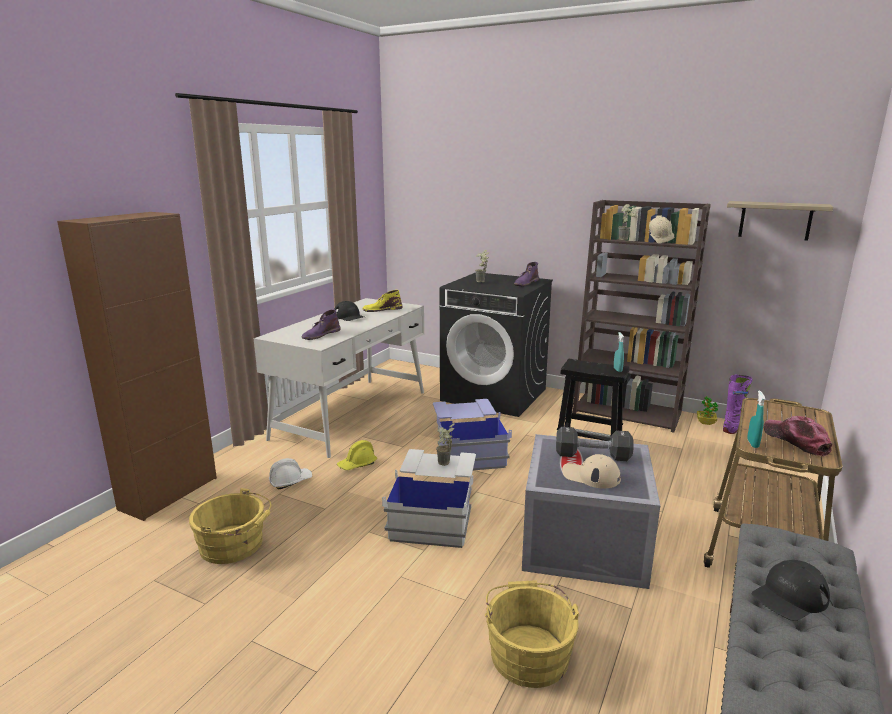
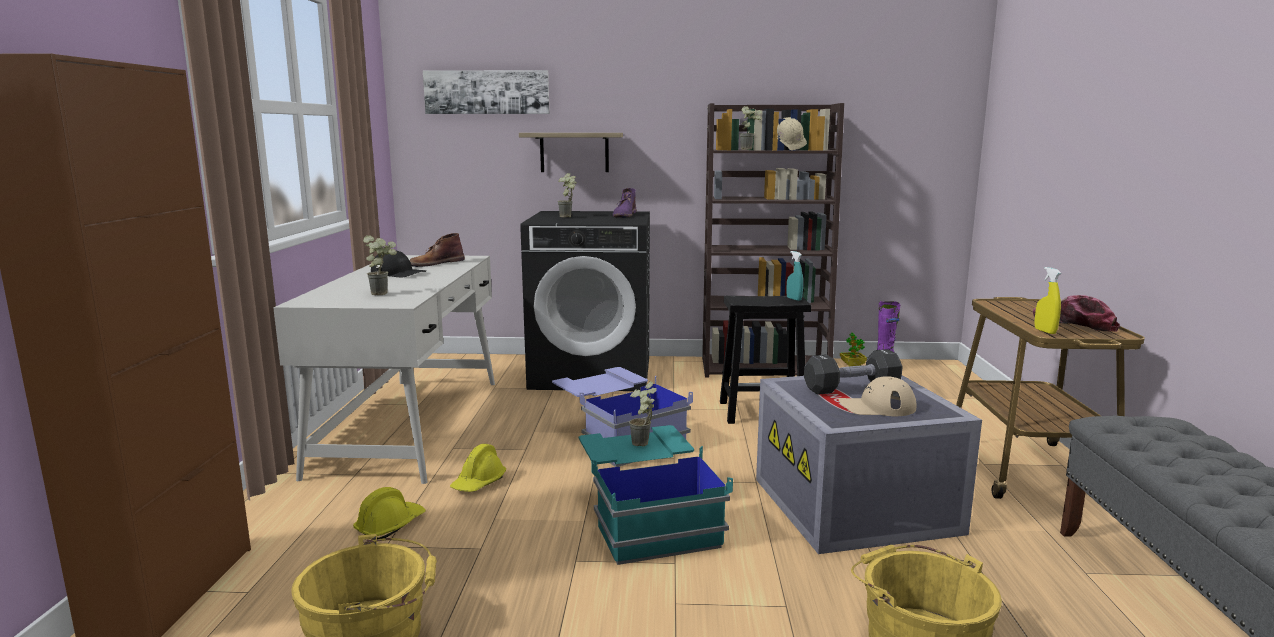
camera: 25 degrees left, 5 degrees down
(290, 481) = (390, 525): white hard hat -> yellow hard hat
(320, 334) = (384, 293): purple boot -> potted plant
(382, 309) = (436, 263): yellow boot -> brown boot
(434, 514) = (647, 518): white storage box -> turquoise storage box
(445, 184) = (487, 92): none -> picture
(752, 443) = (1045, 331): turquoise spray bottle -> yellow spray bottle
(775, 220) = (902, 121): shelf -> shelf (574, 152)
(790, 597) = (1208, 469): black cap -> none

